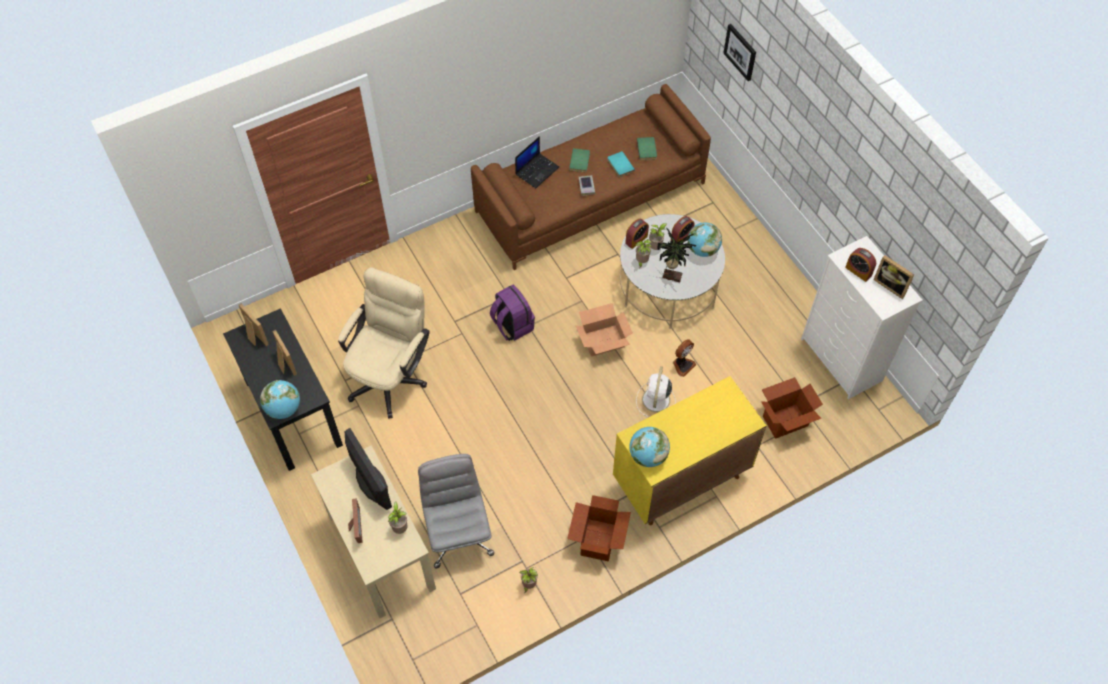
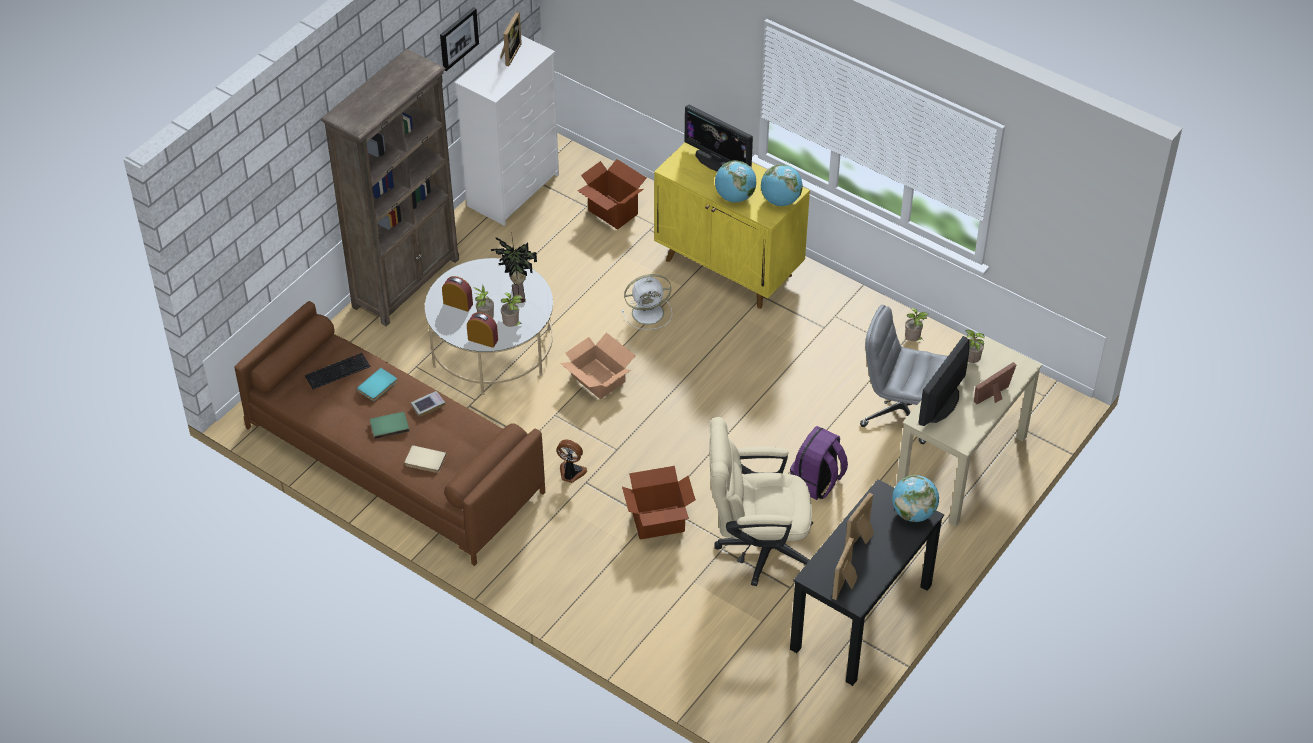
camera: 115 degrees left, 10 degrees down
(458, 534) = (900, 412): grey office chair -> grey office chair turned 60 degrees clockwise
(512, 325) = (624, 464): purple backpack -> purple backpack (817, 482)
(537, 170) = (425, 461): laptop -> beige book
(597, 540) = (833, 306): cardboard box -> cardboard box (659, 523)
(647, 149) = (338, 370): green book -> keyboard
(682, 365) = (591, 305): fan -> fan (571, 473)
(702, 249) = (466, 281): globe -> globe (735, 197)
(721, 429) = (718, 161): none -> monitor
(740, 52) = (264, 197): picture -> picture (458, 38)
(762, 256) = (406, 282): none -> brown bookcase
(858, 271) = (504, 77): alarm clock -> none

